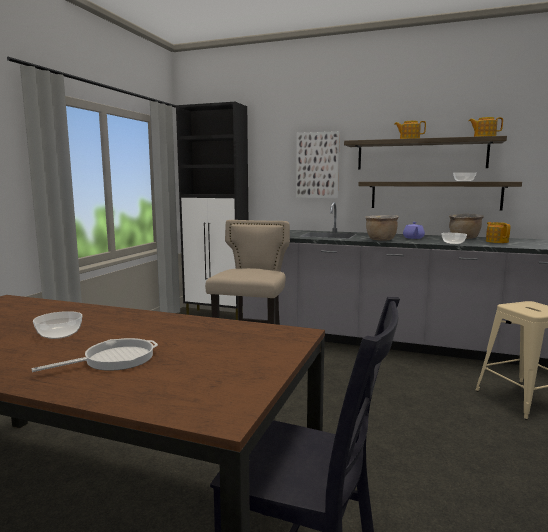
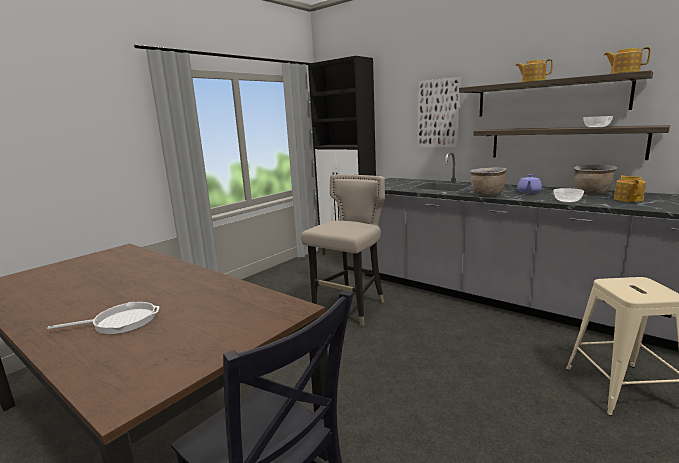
camera: 20 degrees right, 5 degrees up
(59, 334) = (116, 289): bowl -> none

